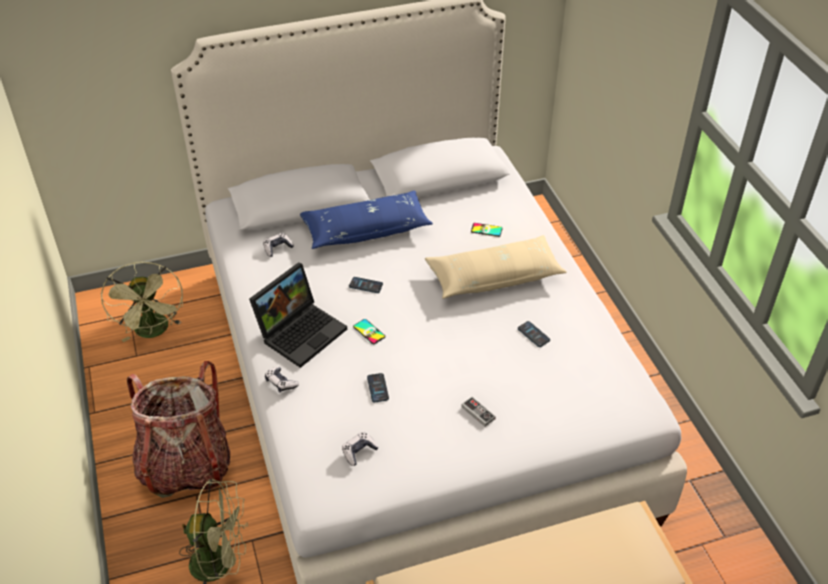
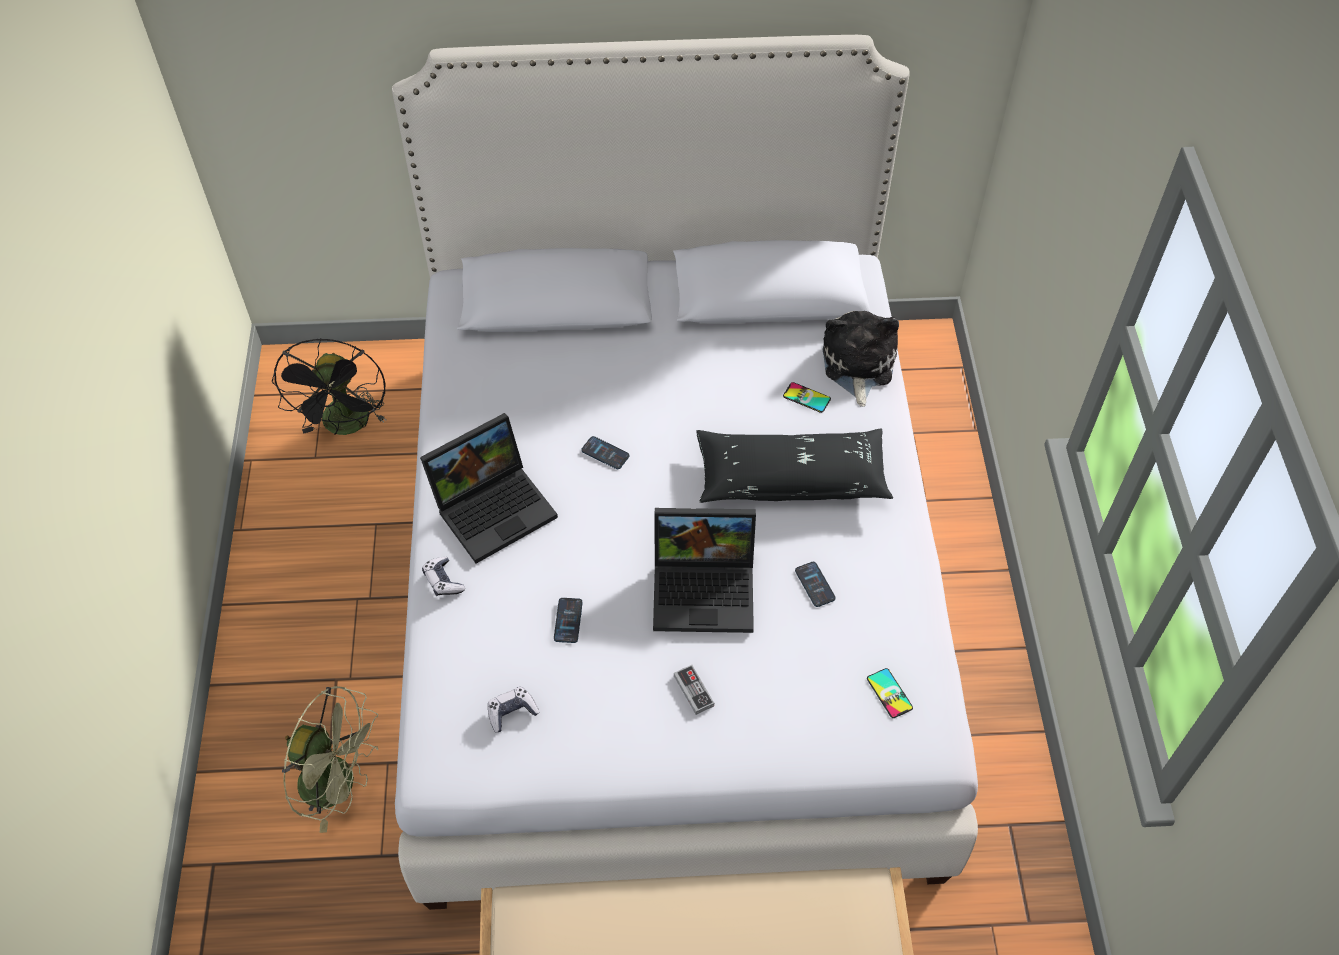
camera: 15 degrees right, 10 degrees up
(154, 332) = (347, 426): green fan -> black fan
(186, 465) = (334, 634): backpack -> none
(277, 248) = (504, 366): game controller -> none
(366, 229) = (635, 361): blue pillow -> none
(369, 331) = (586, 528): phone -> phone (889, 693)
(463, 351) = (706, 588): none -> laptop
(494, 276) = (791, 477): beige pillow -> black pillow
(512, 206) = (857, 365): none -> plush toy

